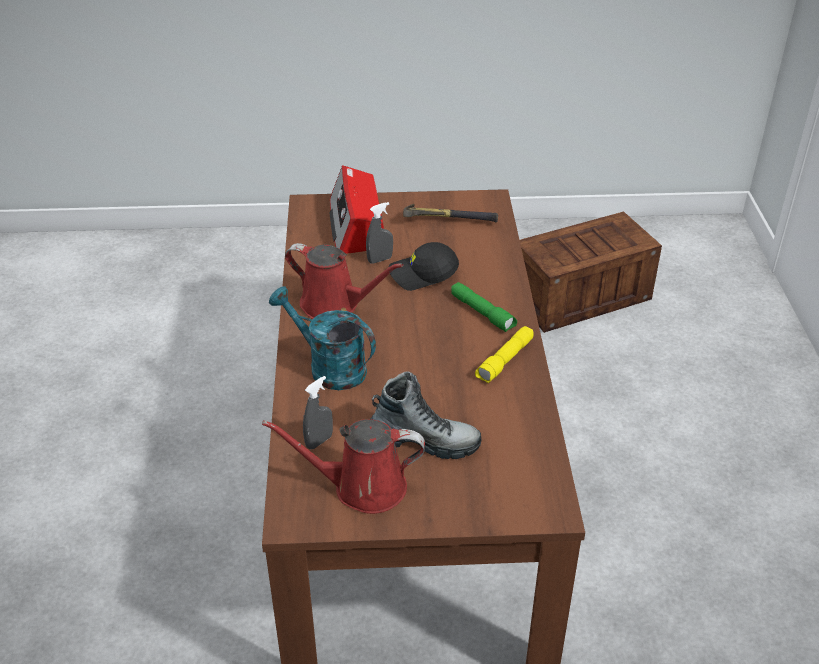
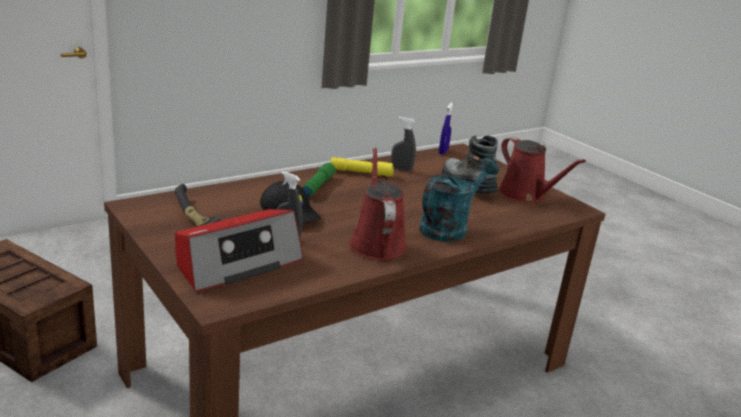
camera: 125 degrees left, 15 degrees down
(319, 441) = (515, 214): grey spray bottle -> grey spray bottle (401, 169)
(329, 367) = (449, 227): turquoise watering can -> turquoise watering can turned 135 degrees counterclockwise
(551, 481) = (443, 152): none -> blue spray bottle

